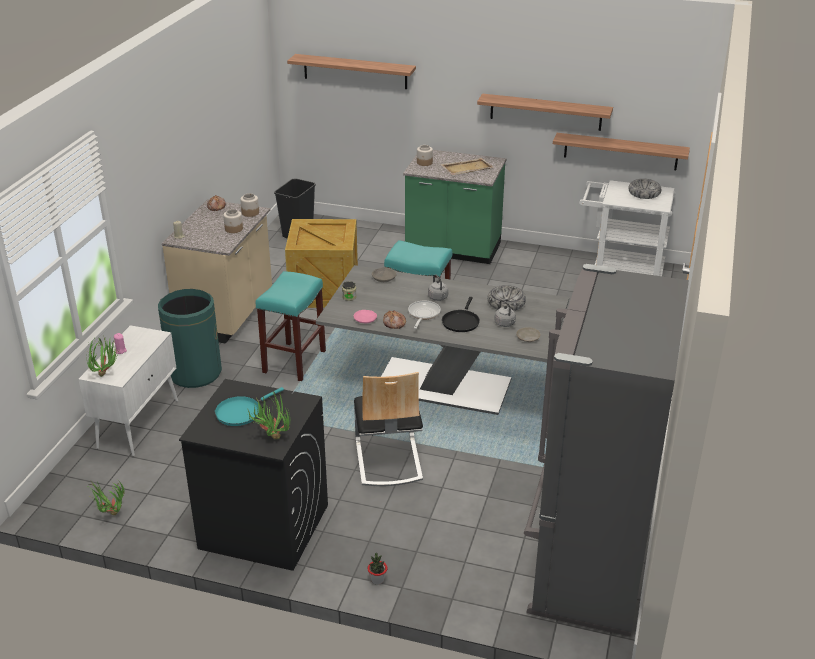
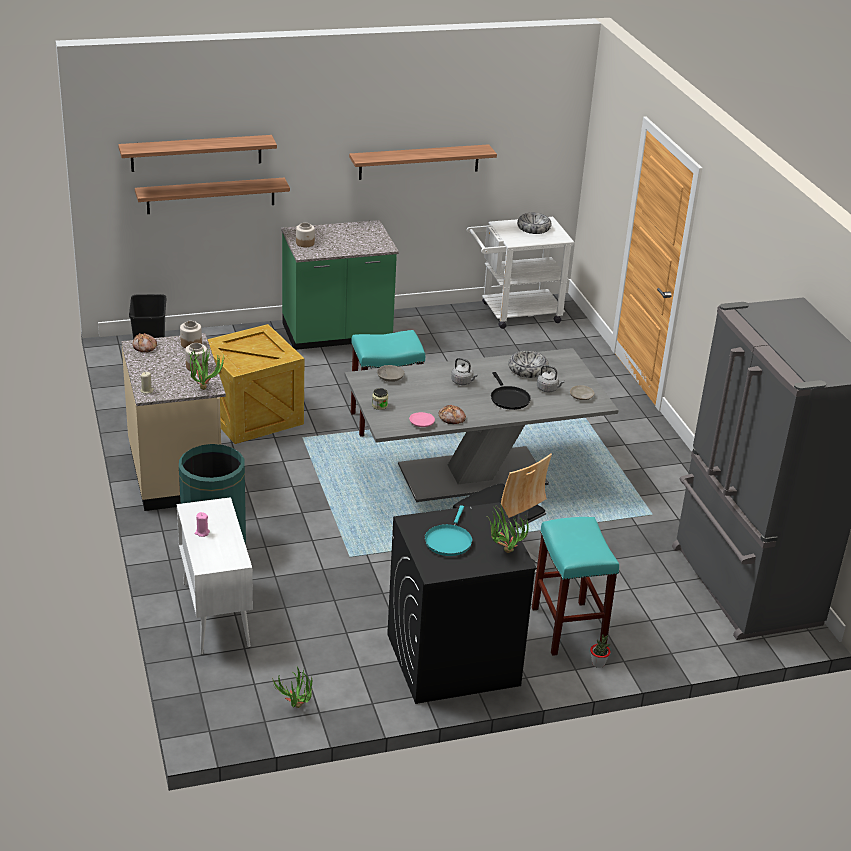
camera: 35 degrees left, 0 degrees up
(106, 373) = (217, 559): potted plant -> potted plant (204, 386)
(294, 361) = (304, 497): turquoise stool -> turquoise stool (567, 627)
(423, 315) = (468, 402): frying pan -> none
(466, 168) = (354, 240): beige tray -> none
(620, 151) = (498, 189): shelf -> shelf (211, 195)

